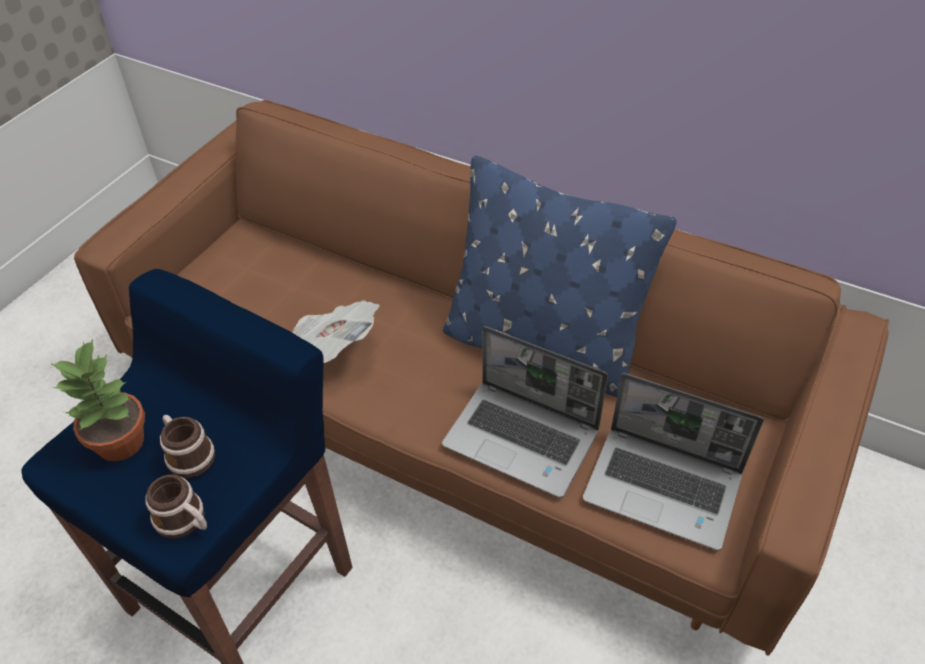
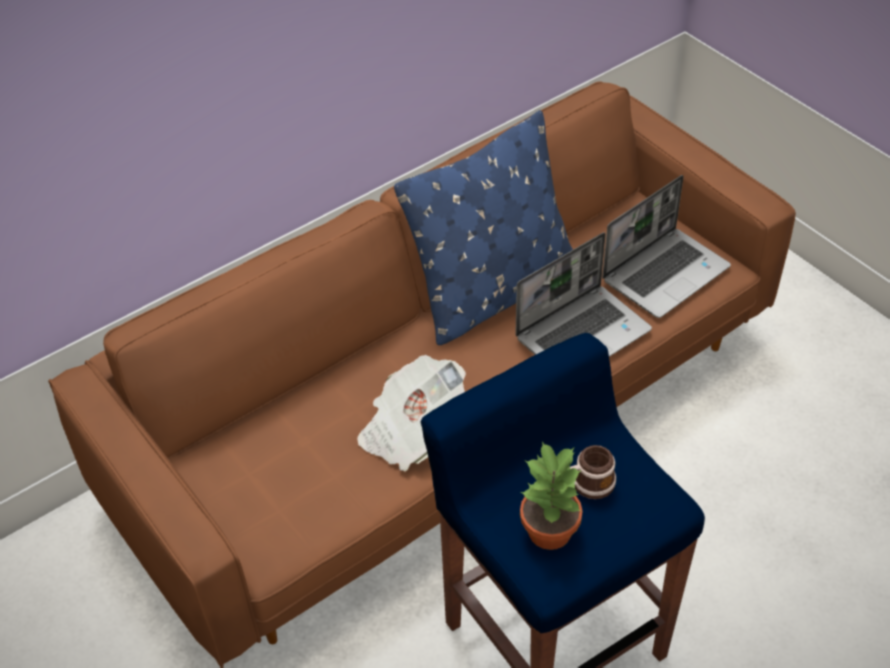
camera: 65 degrees left, 0 degrees up
(185, 521) = (655, 498): mug -> none

